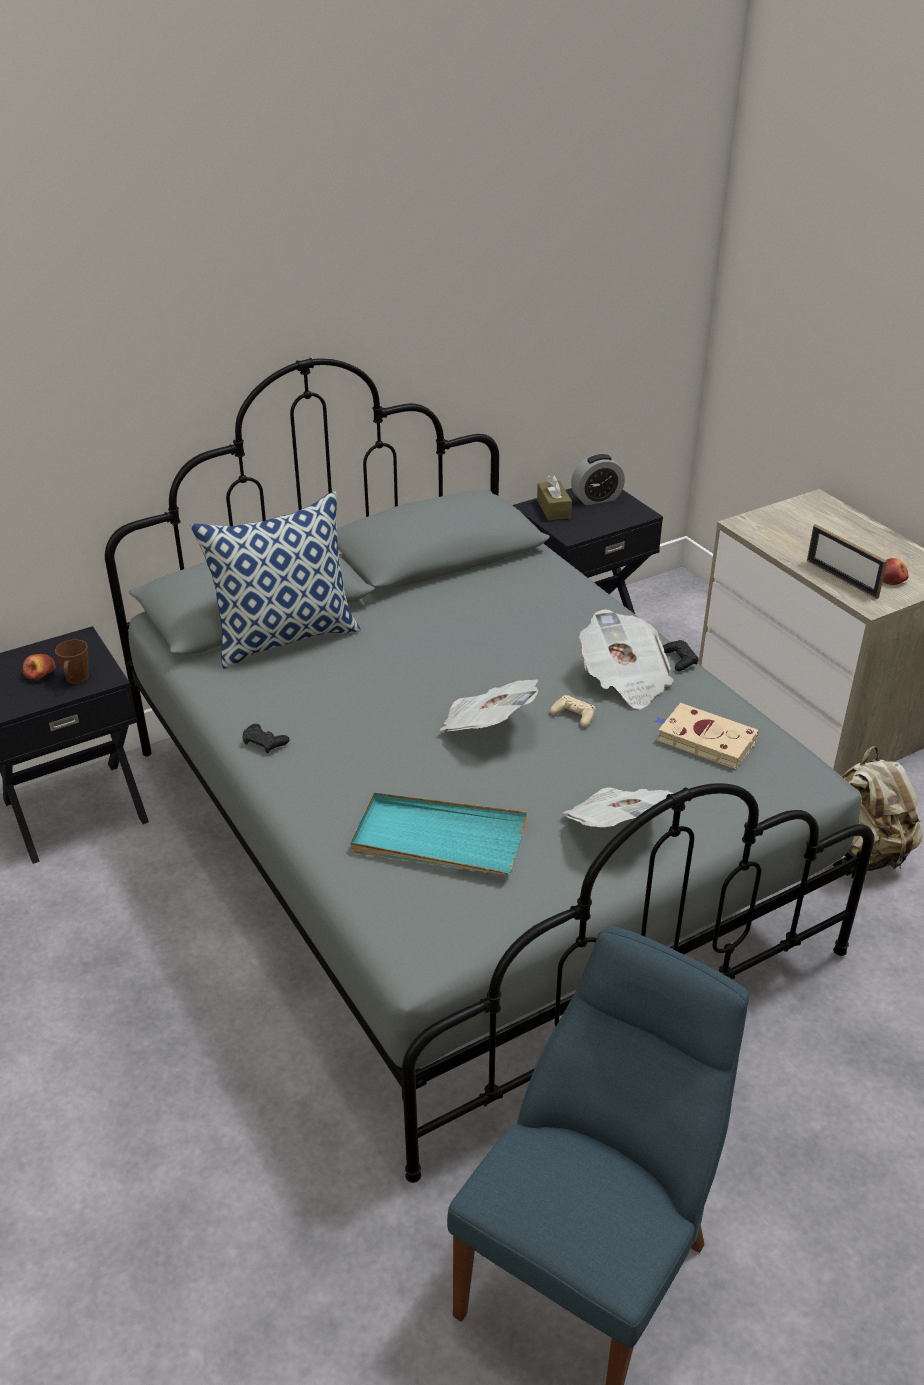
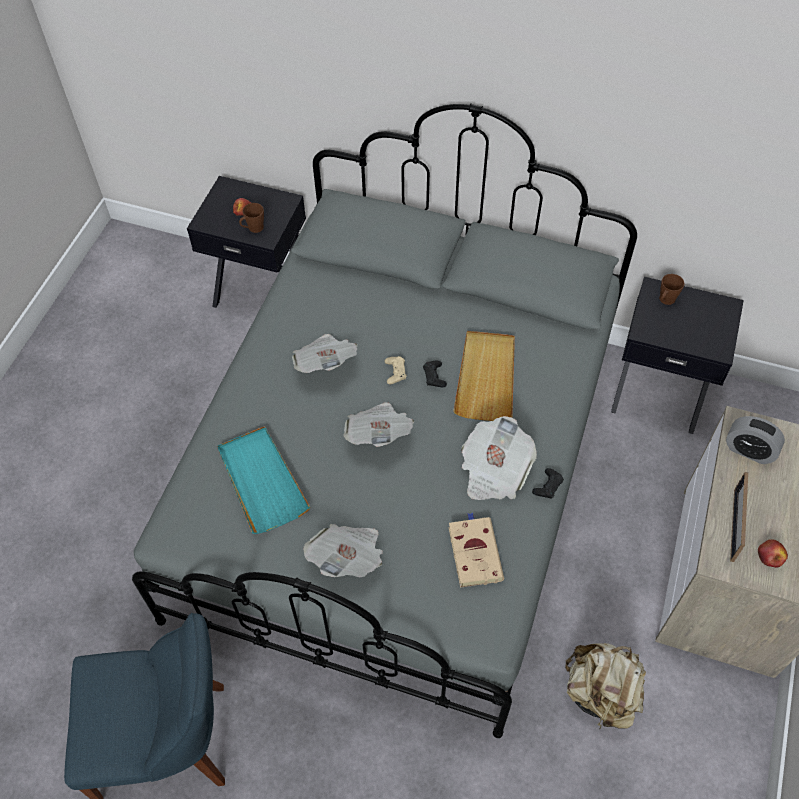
camera: 50 degrees right, 20 degrees up
(264, 742) = (268, 347): black game controller -> black game controller (434, 376)
(285, 637) = (365, 283): pillow -> none
(347, 715) = (325, 363): none -> newspaper
(510, 629) = (486, 377): none -> beige tray
(553, 509) = (665, 300): brown tissue box -> brown mug
(574, 715) = (431, 469): beige game controller -> beige game controller (395, 372)
(596, 499) = (708, 314): alarm clock -> alarm clock (749, 450)

